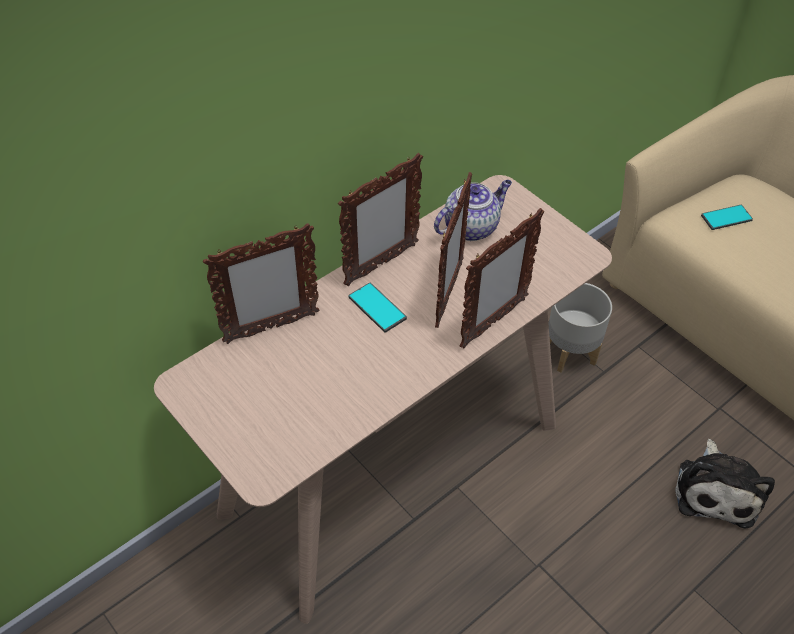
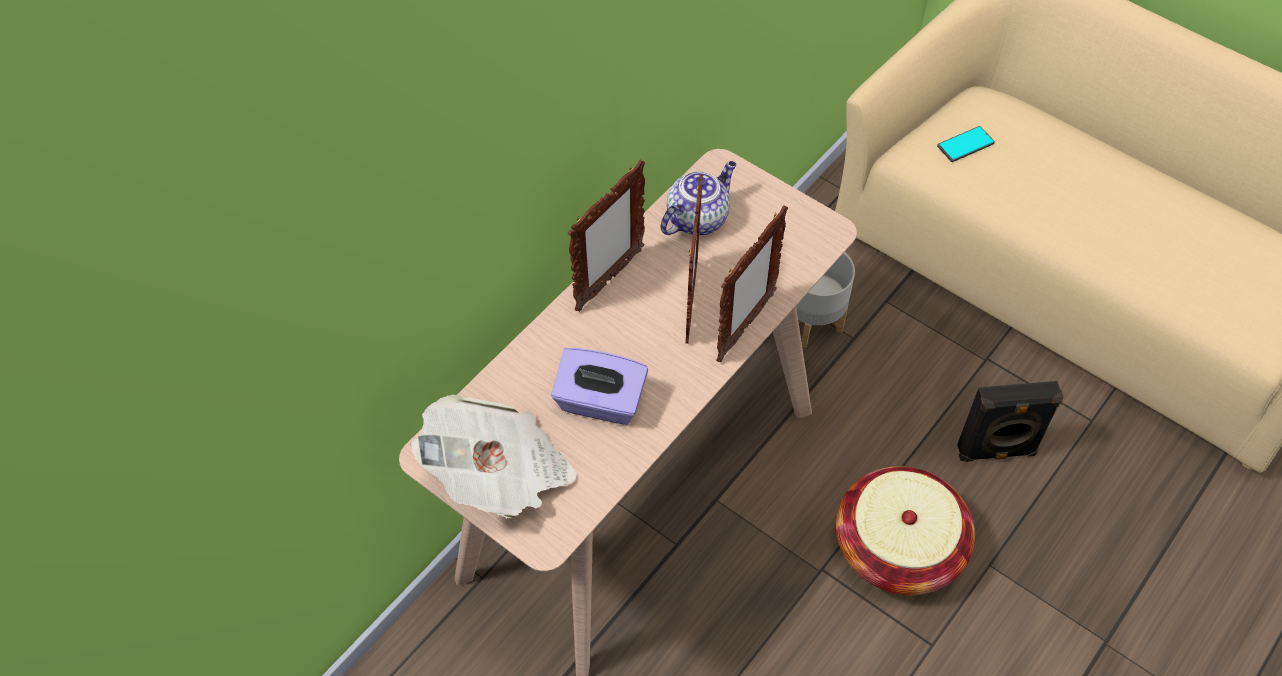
camera: 10 degrees left, 5 degrees up
(239, 412) = (500, 475): none -> newspaper
(270, 328) = (507, 374): picture frame -> none
(346, 365) = (600, 402): none -> purple tissue box
(377, 308) = (617, 331): phone -> none
(612, 558) = (898, 548): none -> basket
(716, 490) = (997, 452): plush toy -> black speaker

